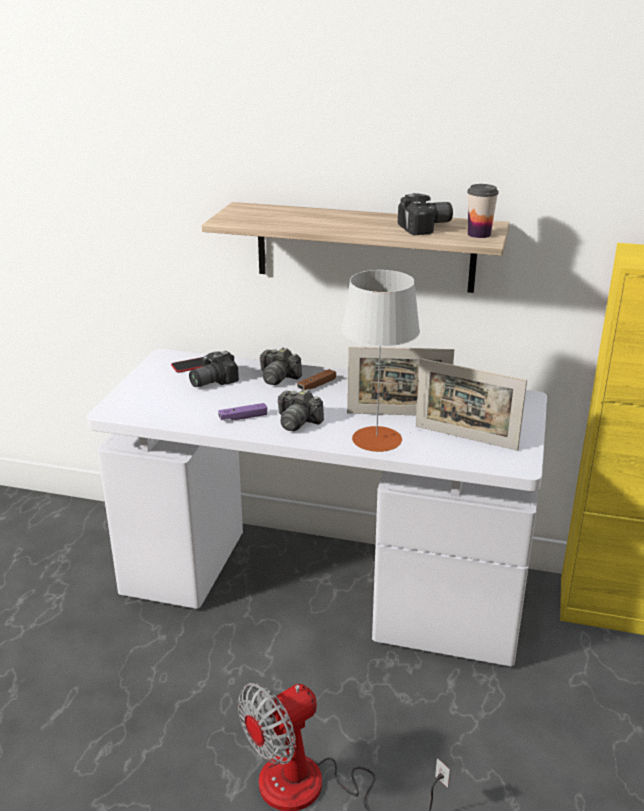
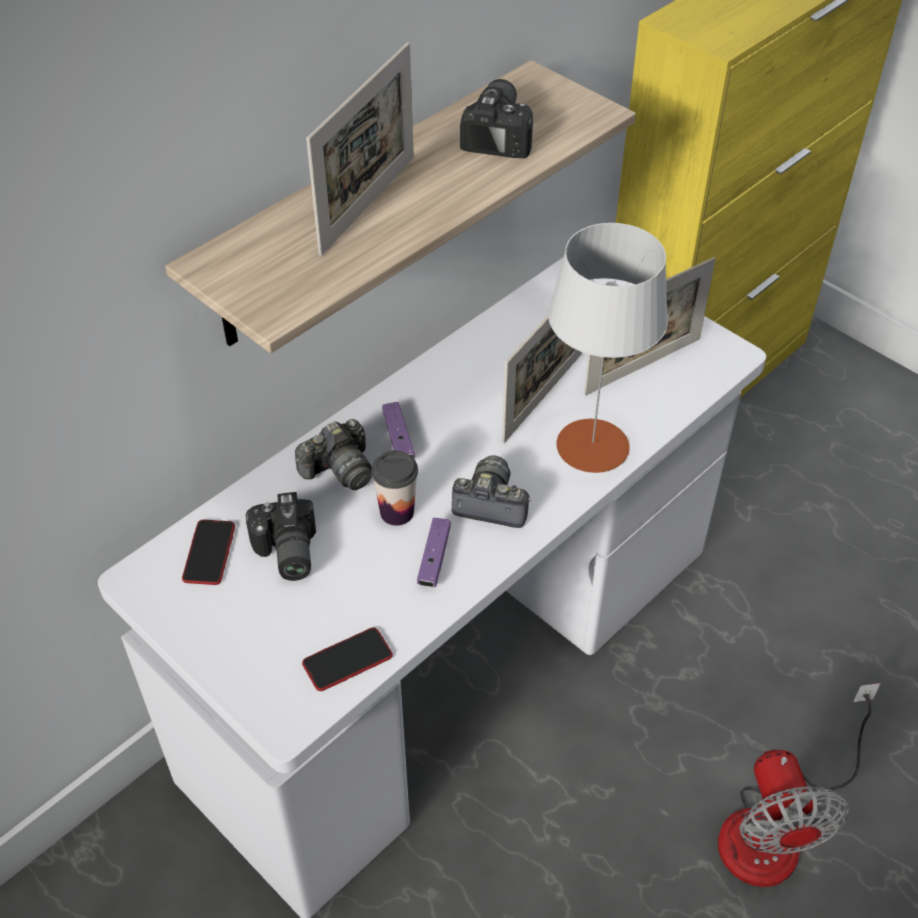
camera: 60 degrees left, 20 degrees up
(157, 414) = (347, 660): none -> phone
(297, 422) = (491, 504): camera -> camera turned 135 degrees counterclockwise
(317, 385) = (398, 438): brown game controller -> purple game controller
(324, 218) = (368, 204): none -> picture frame
(479, 234) = (568, 106): cup -> cup (397, 512)

